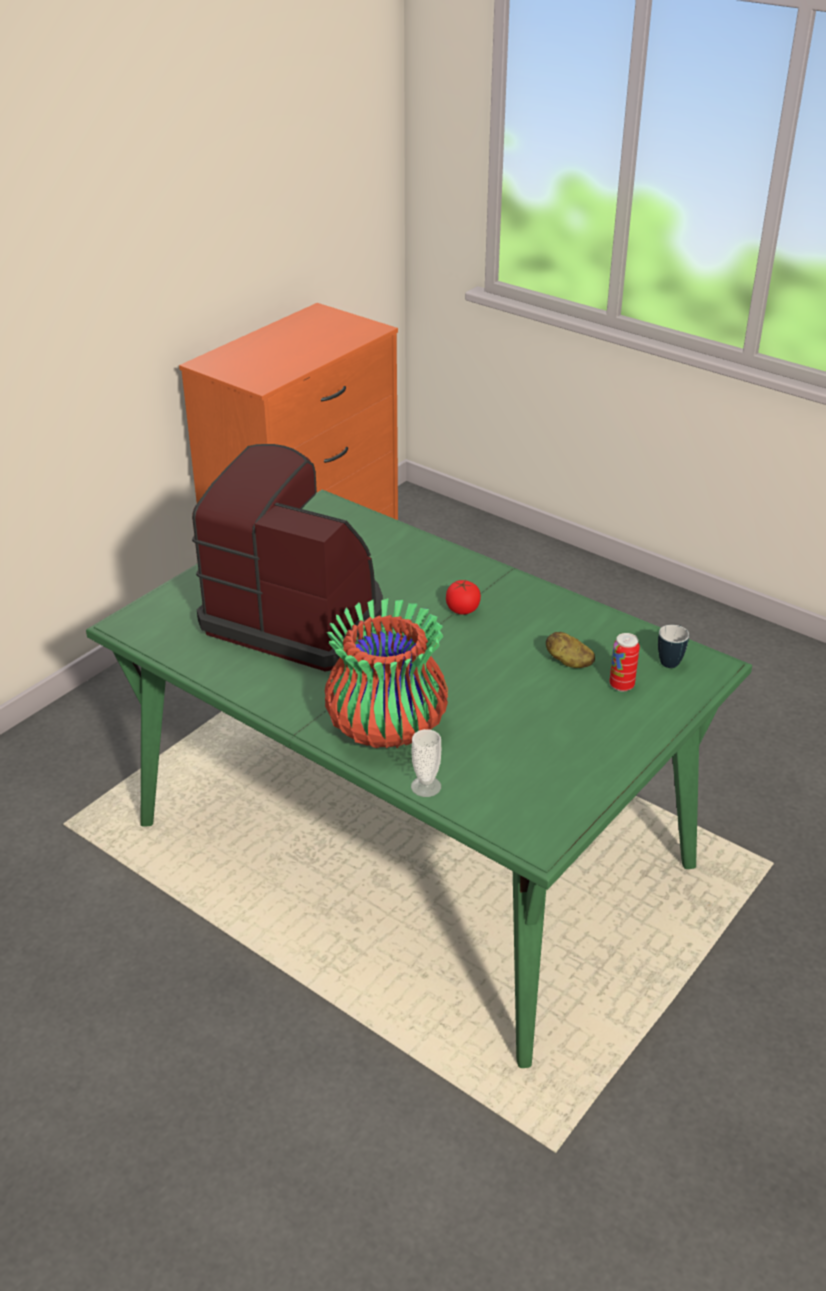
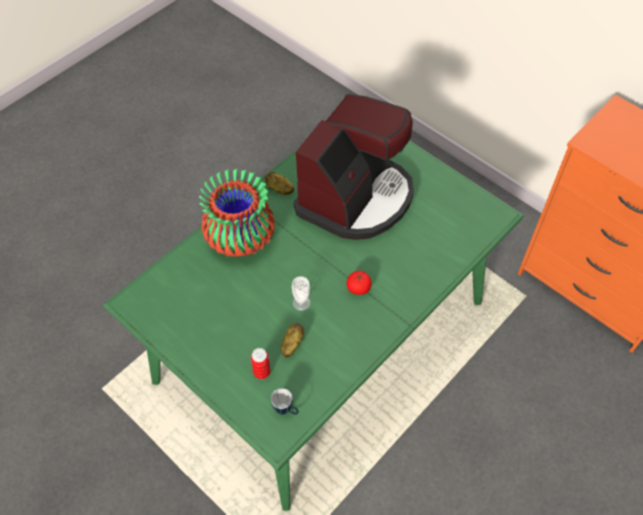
camera: 95 degrees right, 20 degrees up
(279, 693) = (279, 189): none -> potato
(426, 786) = (186, 254): cup -> cup (301, 303)

